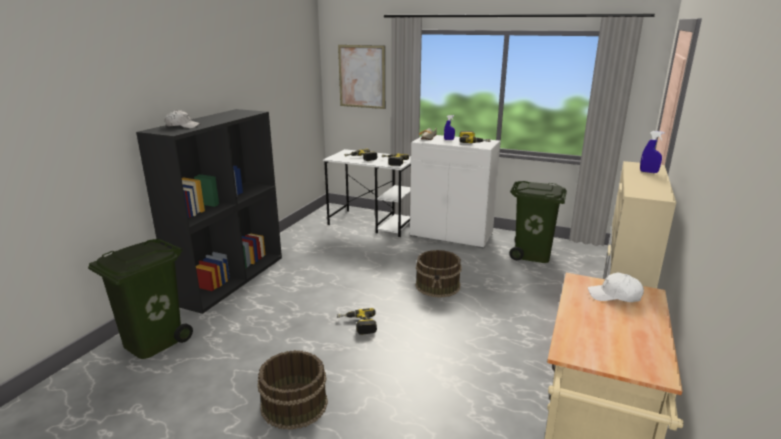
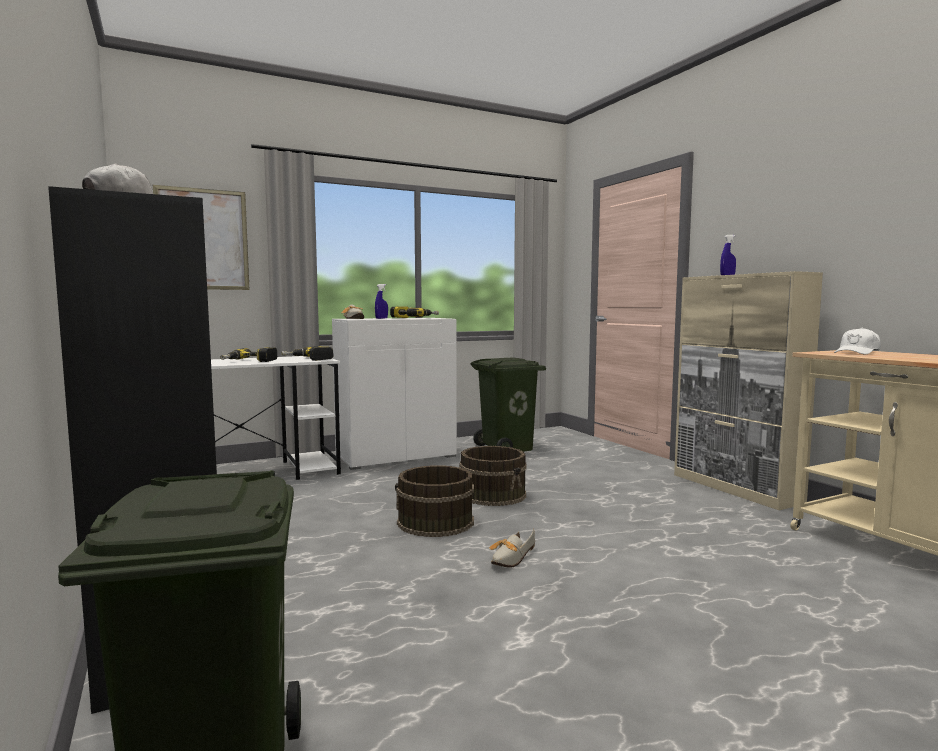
camera: 50 degrees left, 15 degrees down
(293, 404) = (666, 669): brown bucket -> brown bucket (435, 522)
(357, 325) = (510, 559): power drill -> shoe

